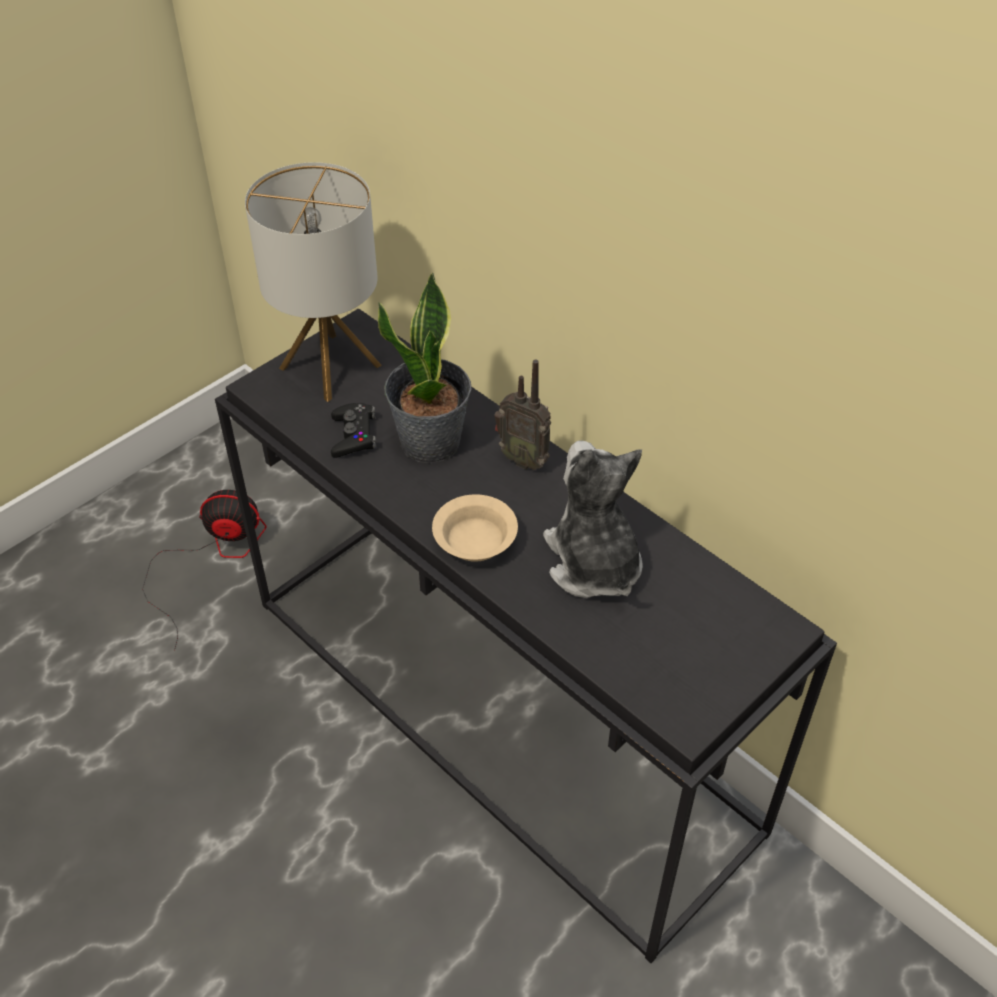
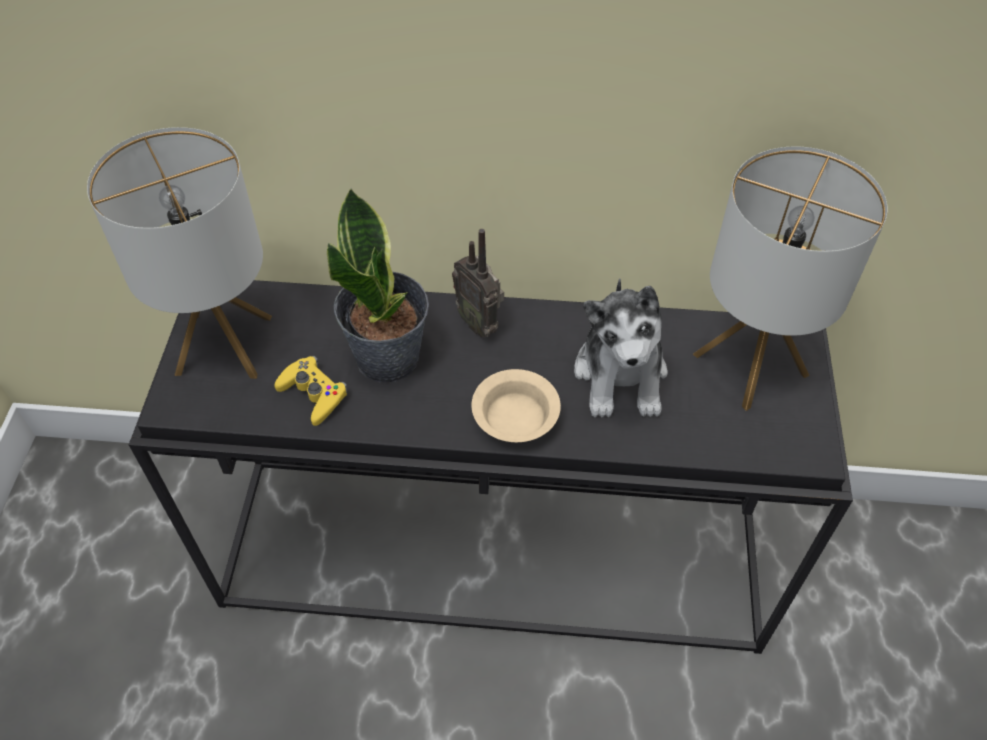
camera: 40 degrees left, 5 degrees up
(211, 558) = (130, 599): fan -> none
(354, 435) = (313, 394): black game controller -> yellow game controller
(524, 459) = (480, 323): radio -> radio turned 60 degrees clockwise
(593, 563) = (621, 375): plush toy -> plush toy turned 120 degrees counterclockwise
(712, 625) = (751, 365): none -> table lamp

